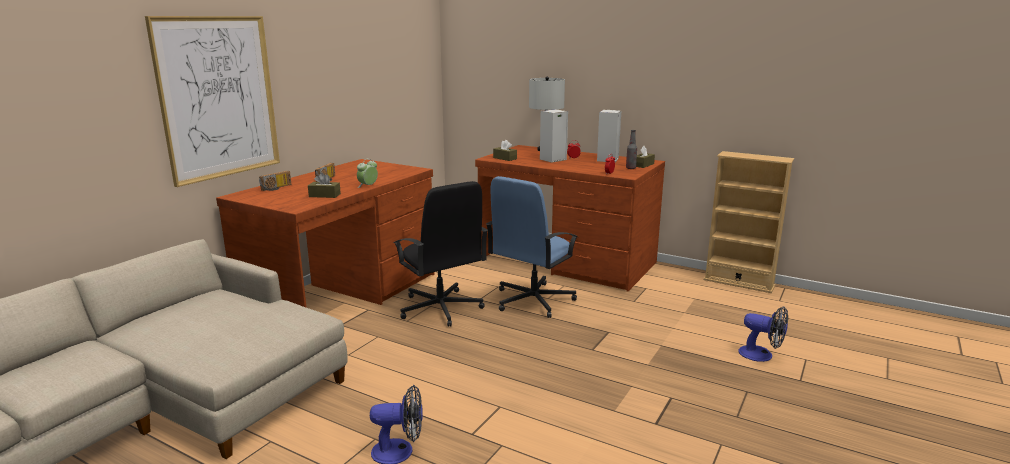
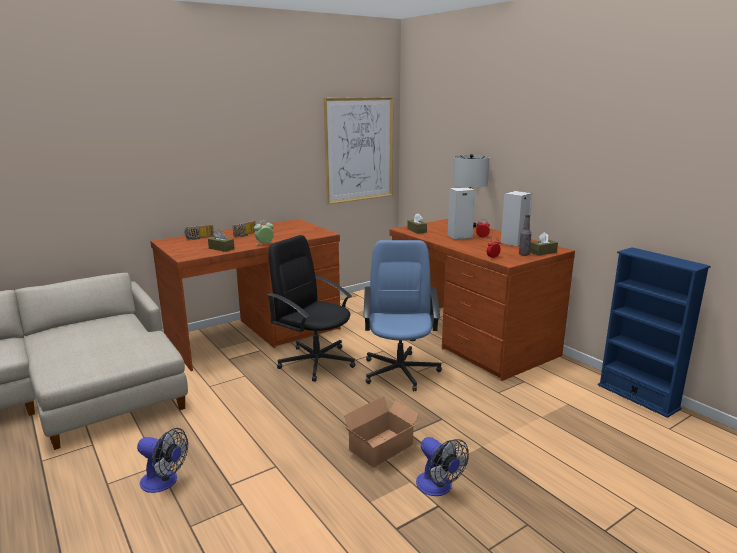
camera: 25 degrees right, 0 degrees up
(218, 97) = (158, 162): picture -> picture (359, 149)
(440, 308) = (316, 361): black office chair -> black office chair turned 135 degrees clockwise
(532, 300) = (400, 370): blue office chair -> blue office chair turned 120 degrees clockwise
(583, 366) = (384, 448): none -> cardboard box
(739, 282) = (637, 397): beige bookcase -> blue bookcase
(761, 355) = (585, 487): fan -> fan (438, 488)

